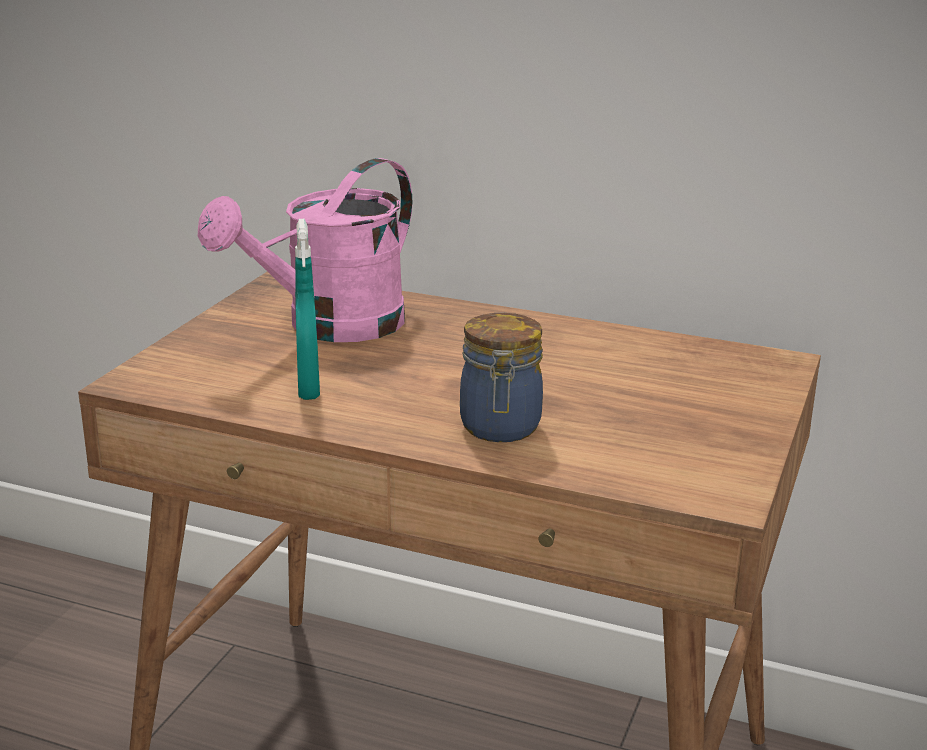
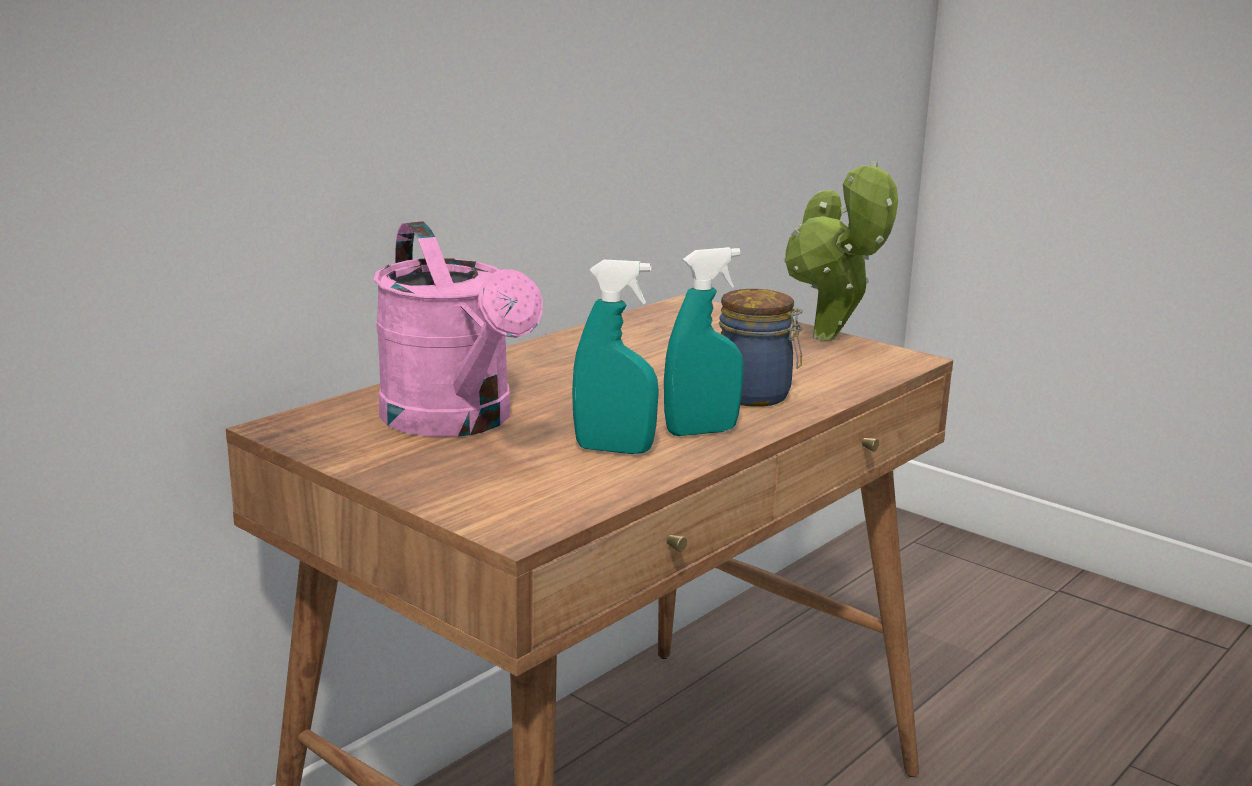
camera: 70 degrees left, 5 degrees down
(379, 416) = (701, 431): none -> turquoise spray bottle
(742, 446) = (829, 340): none -> potted plant

